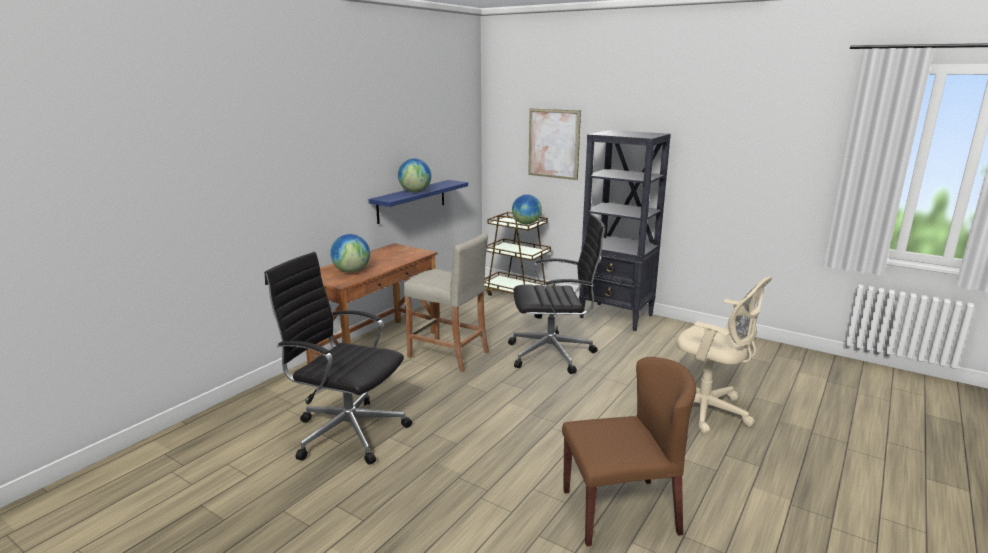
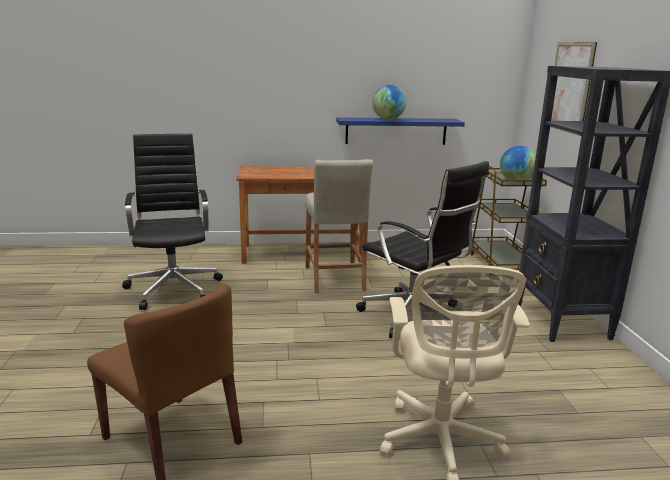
camera: 50 degrees right, 0 degrees up
(351, 271) = (275, 172): globe -> none

